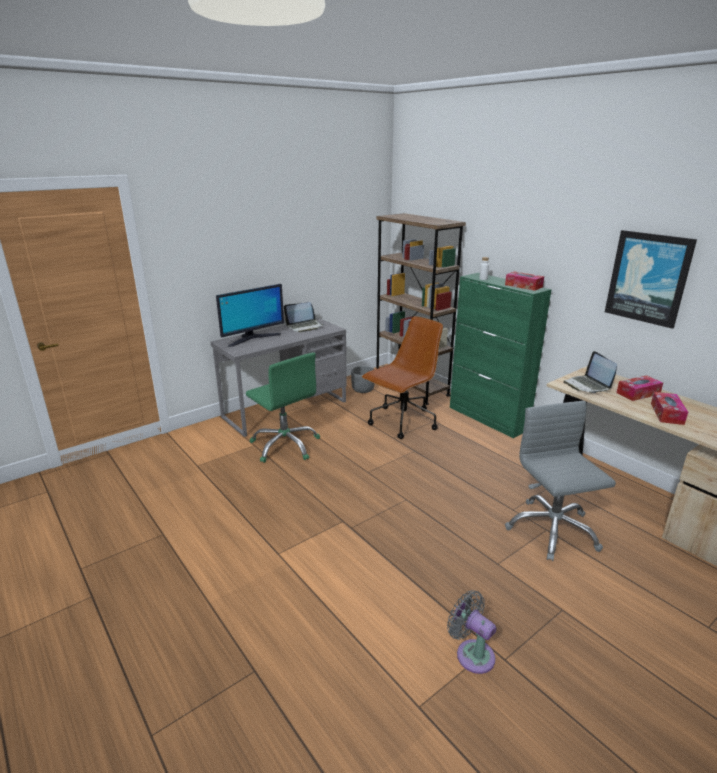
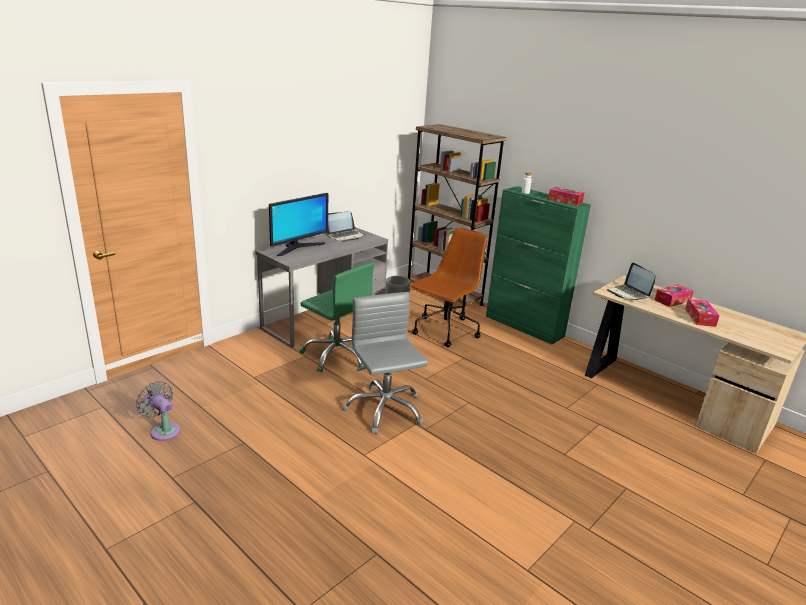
camera: 10 degrees left, 0 degrees up
(472, 653) = (560, 526): grey fan -> grey fan (163, 430)
(552, 530) = (603, 424): grey office chair -> grey office chair (384, 409)
(648, 278) = (681, 198): picture -> none

